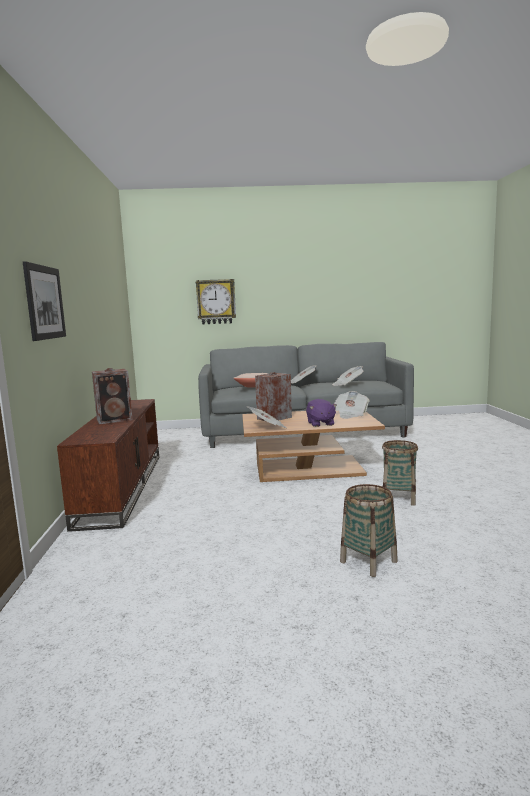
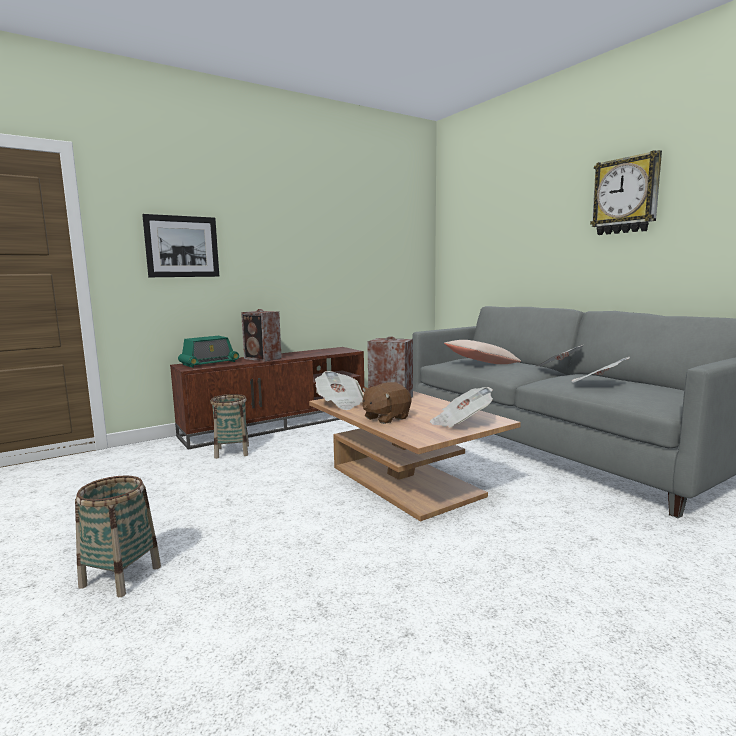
camera: 60 degrees right, 0 degrees up
(93, 433) = (209, 363): none -> radio
(216, 302) = (510, 244): wall clock -> wall clock (626, 196)
(320, 424) = (385, 418): purple plush toy -> brown plush toy
(399, 498) = (346, 563): basket -> basket (232, 452)

